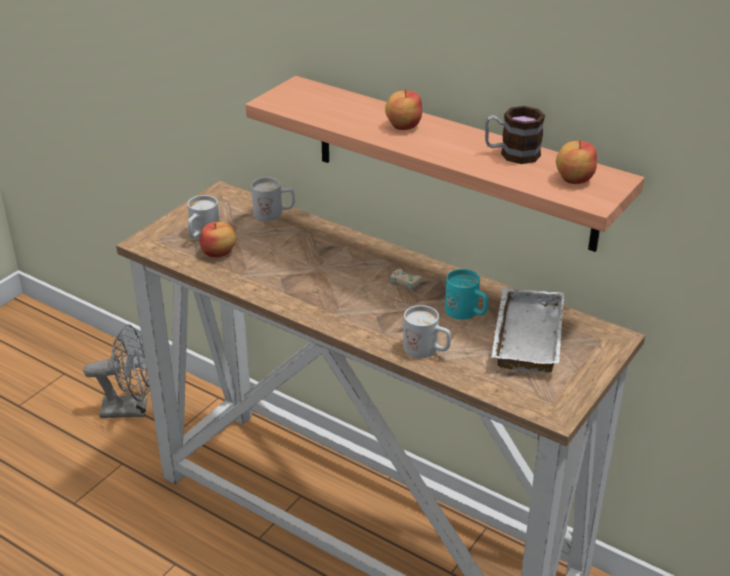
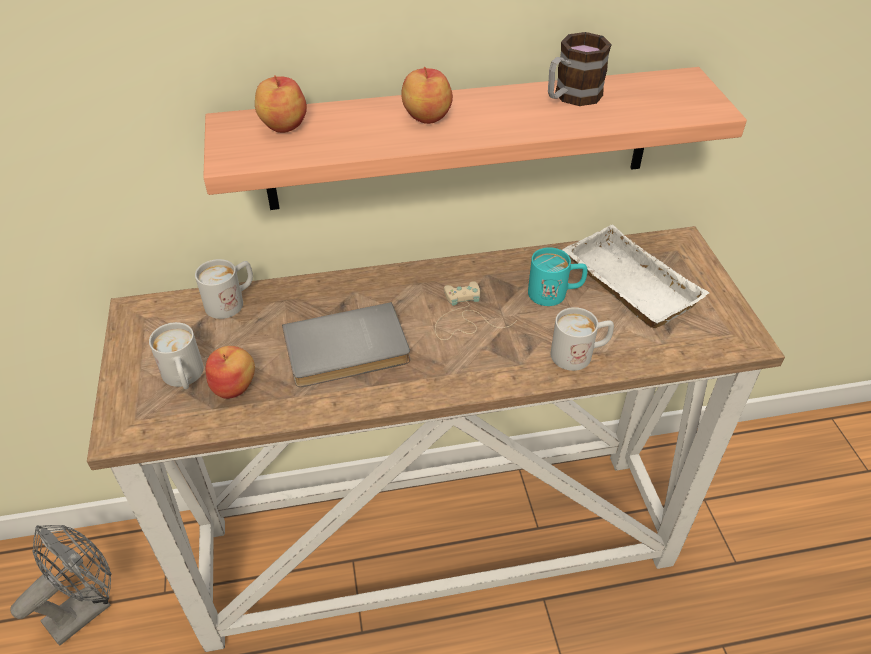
camera: 45 degrees left, 10 degrees up
(297, 270) = (347, 351): none -> grey book
(574, 178) = (660, 95): apple -> apple (282, 126)

